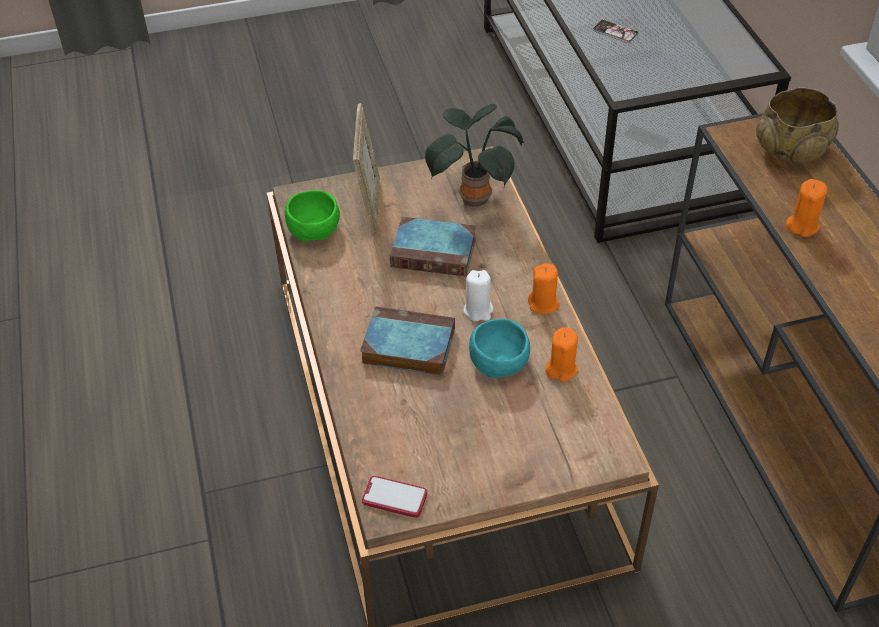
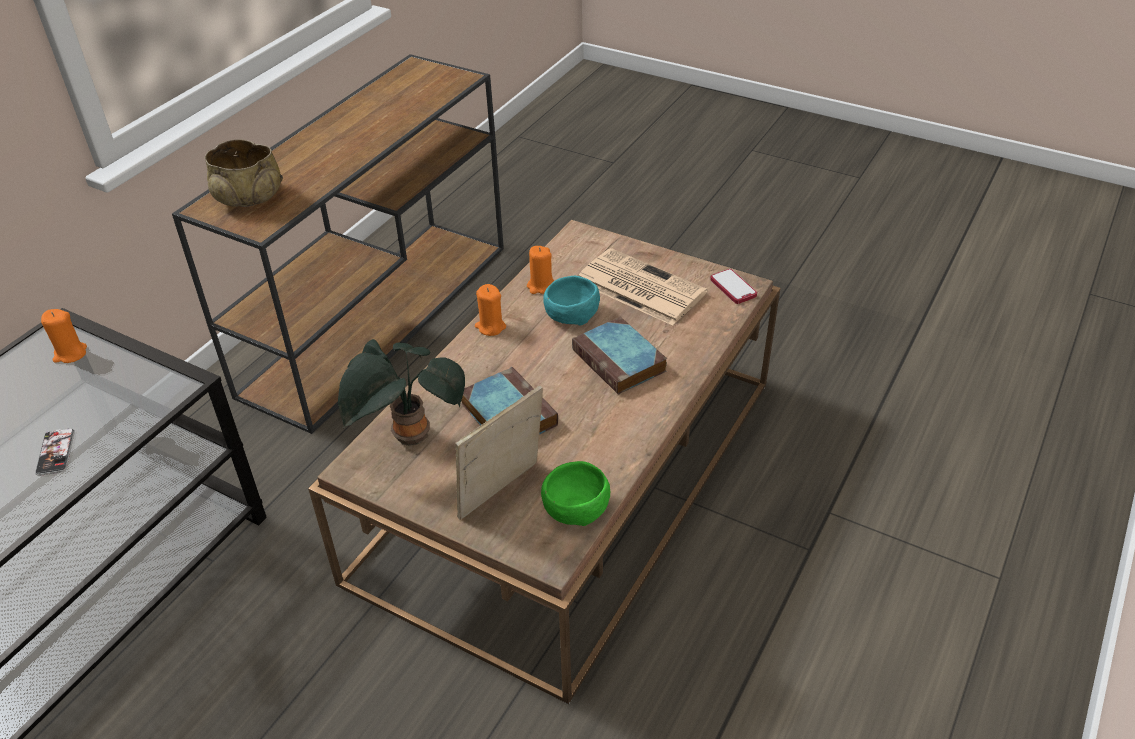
camera: 135 degrees left, 5 degrees down
(478, 310) = (539, 351): white candle -> none
(480, 431) = (638, 287): none -> newspaper
(802, 225) = (342, 161): orange candle -> orange candle (70, 354)

